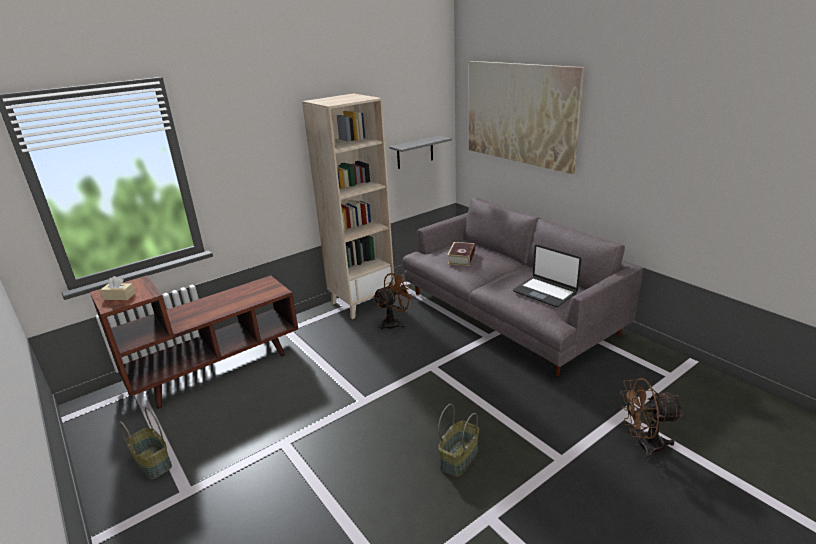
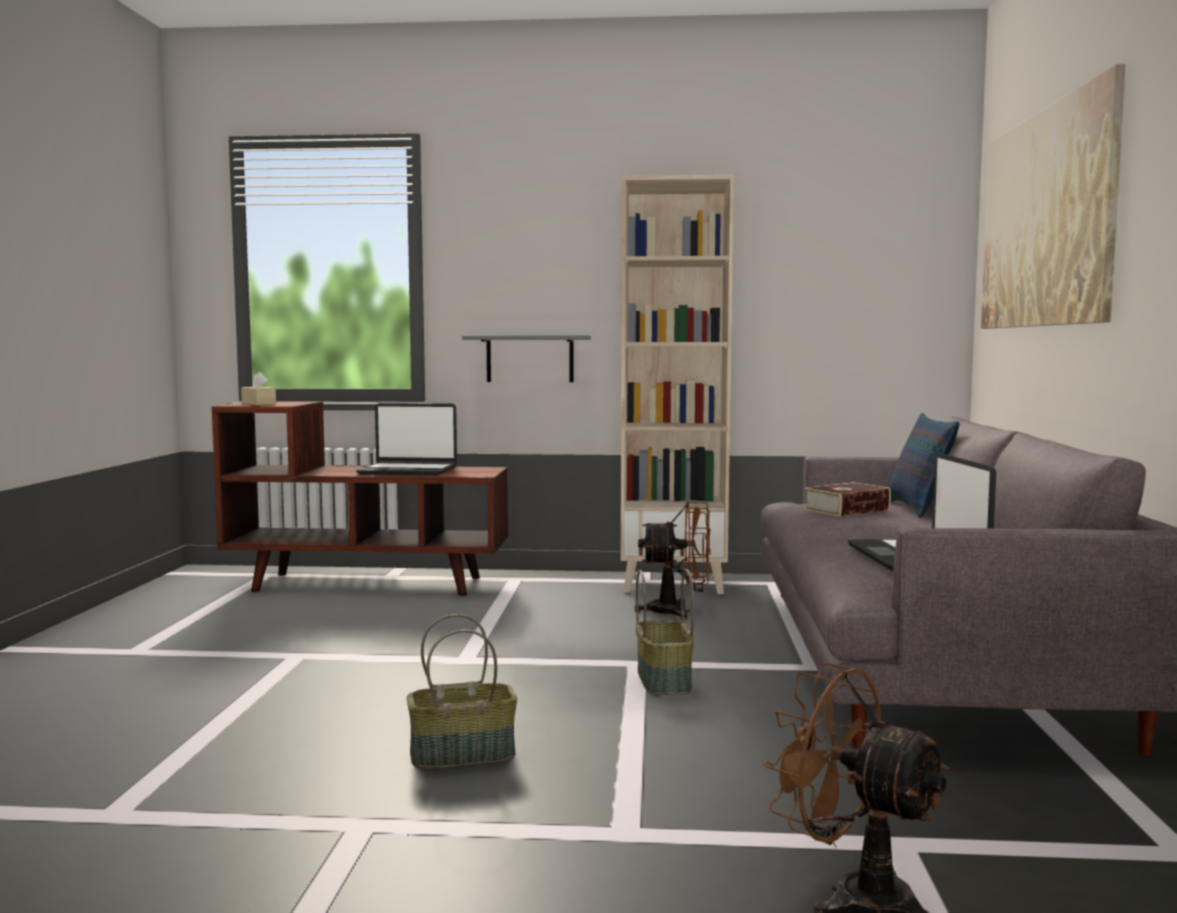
camera: 40 degrees right, 20 degrees down
(153, 462) = (160, 622): basket -> basket (665, 681)
(229, 301) = (408, 471): none -> laptop
(415, 152) = (861, 323): grey shelf -> grey shelf (530, 358)
(477, 246) = (917, 509): none -> blue pillow

